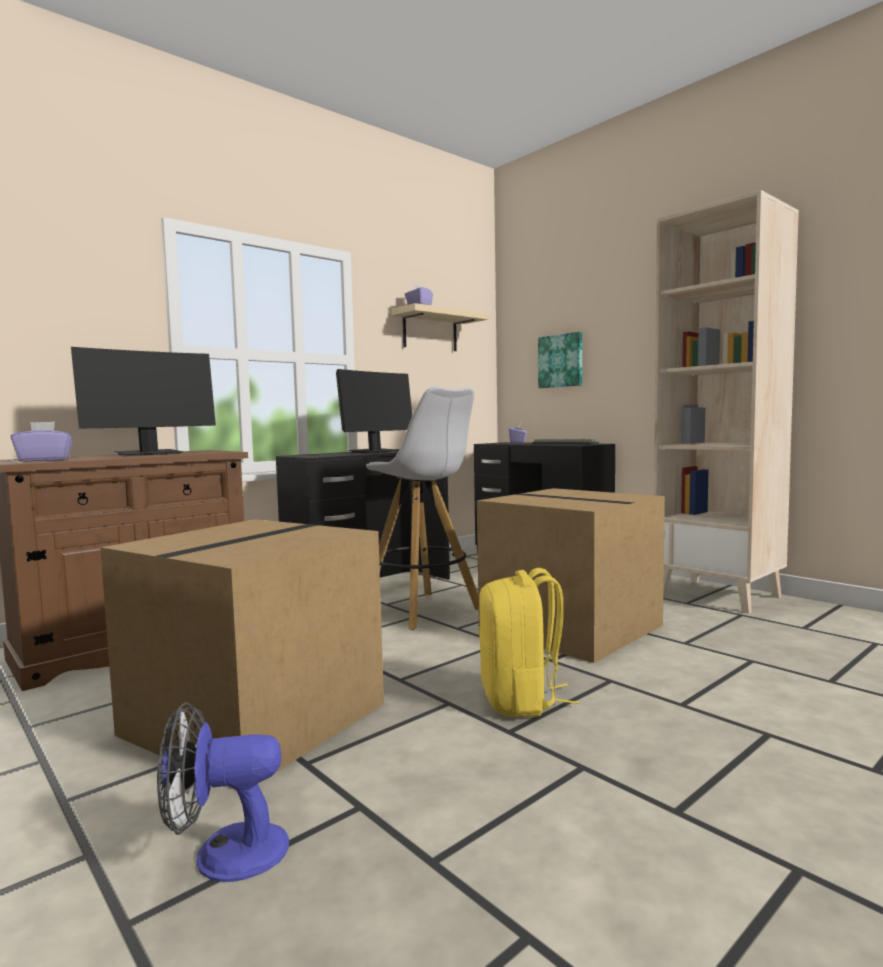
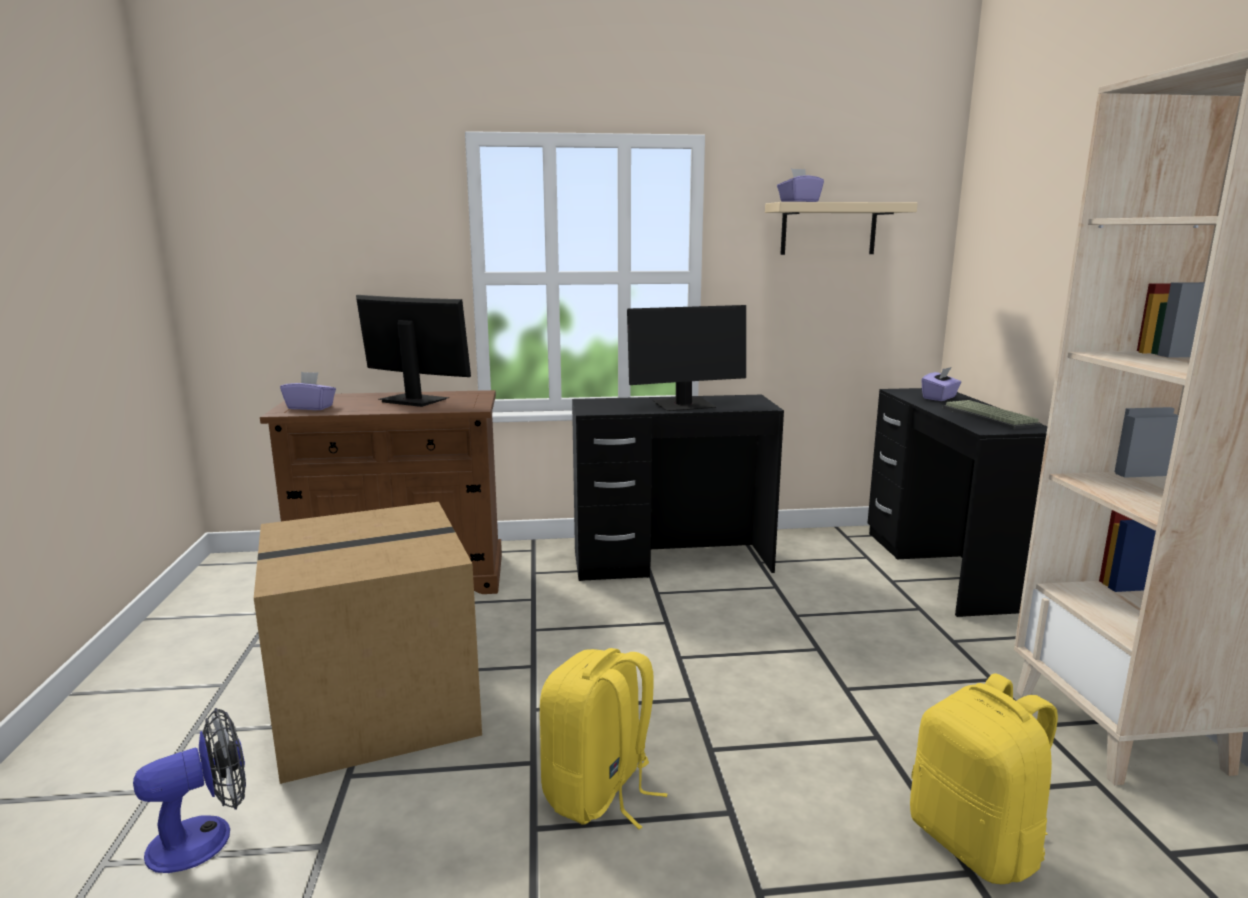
camera: 35 degrees right, 10 degrees up
(149, 454) = (414, 400): monitor -> monitor turned 150 degrees counterclockwise
(225, 853) = (205, 837): fan -> fan turned 120 degrees clockwise
(422, 611) = (679, 616): white stool -> none
(561, 361) = (1022, 282): picture -> none
(574, 627) = (810, 708): cardboard box -> none
(736, 650) = (976, 843): none -> yellow backpack

